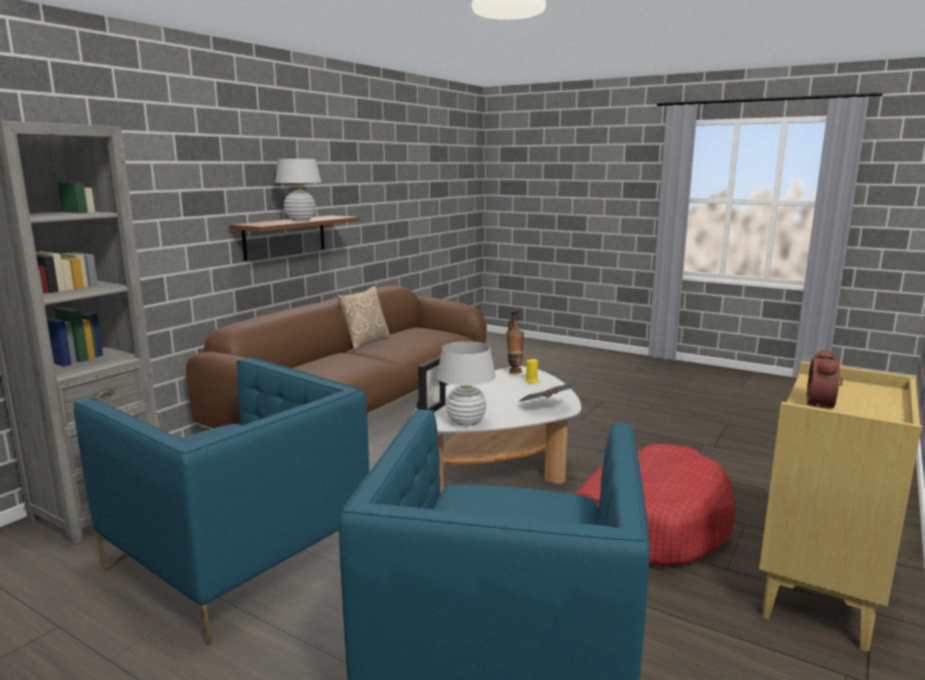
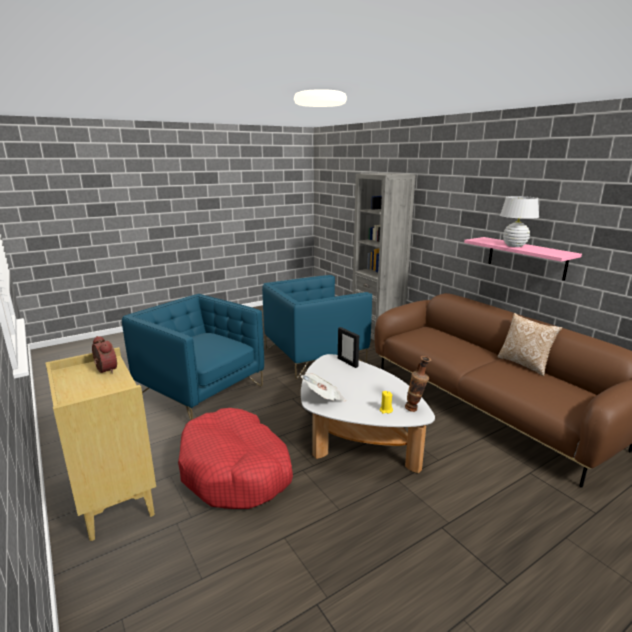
camera: 115 degrees right, 5 degrees up
(285, 237) = (526, 258): brown shelf -> pink shelf
(466, 422) = (322, 367): white table lamp -> none

